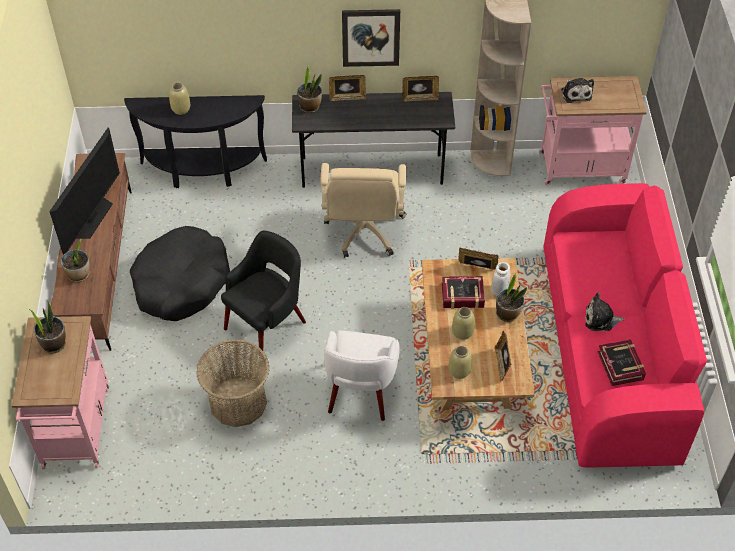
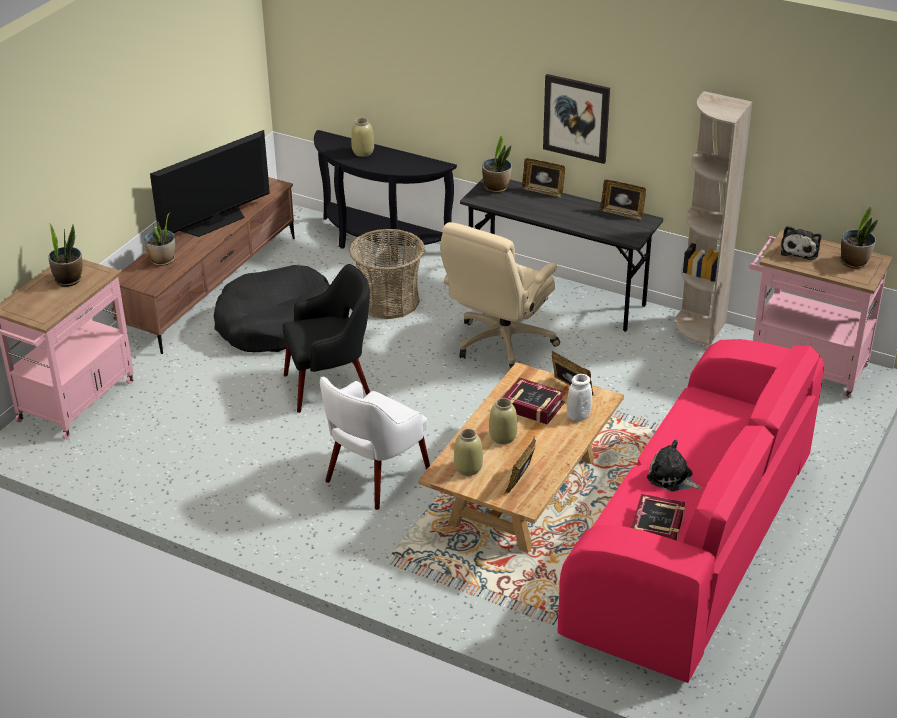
camera: 30 degrees right, 15 degrees down
(238, 402) = (243, 438): basket -> basket (388, 301)
(508, 314) = (569, 439): potted plant -> potted plant (854, 262)

